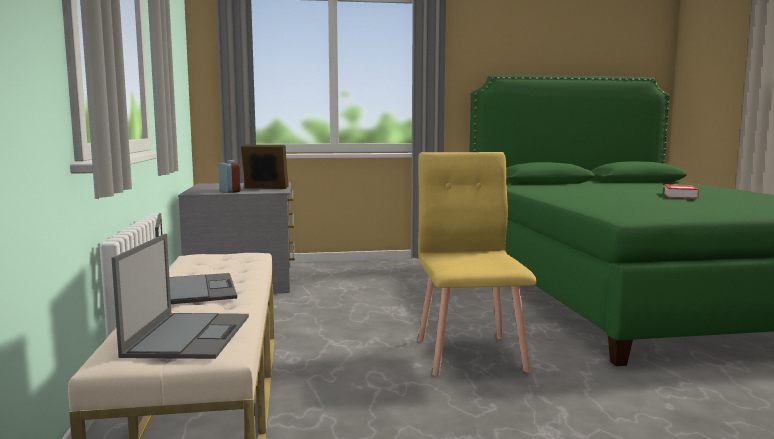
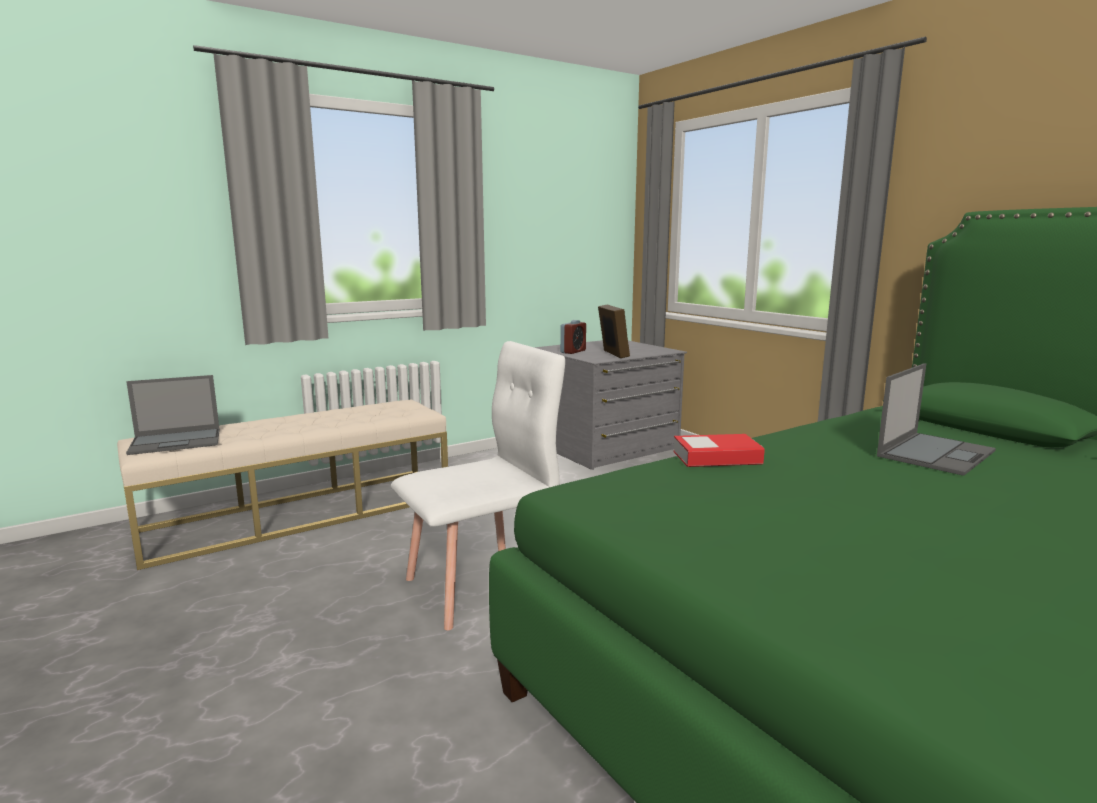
camera: 65 degrees right, 5 degrees up
(196, 289) = (294, 421): laptop -> laptop (936, 453)
(471, 354) = (480, 587): yellow chair -> white chair
(680, 195) = (973, 525): book -> book (717, 458)

